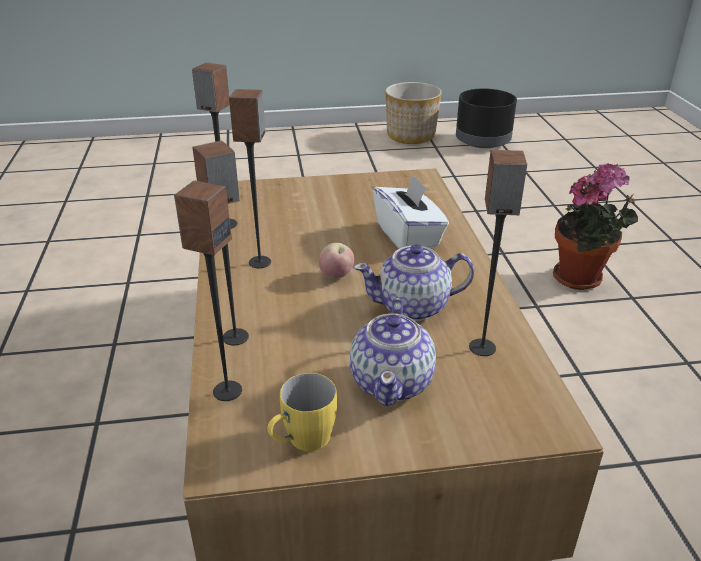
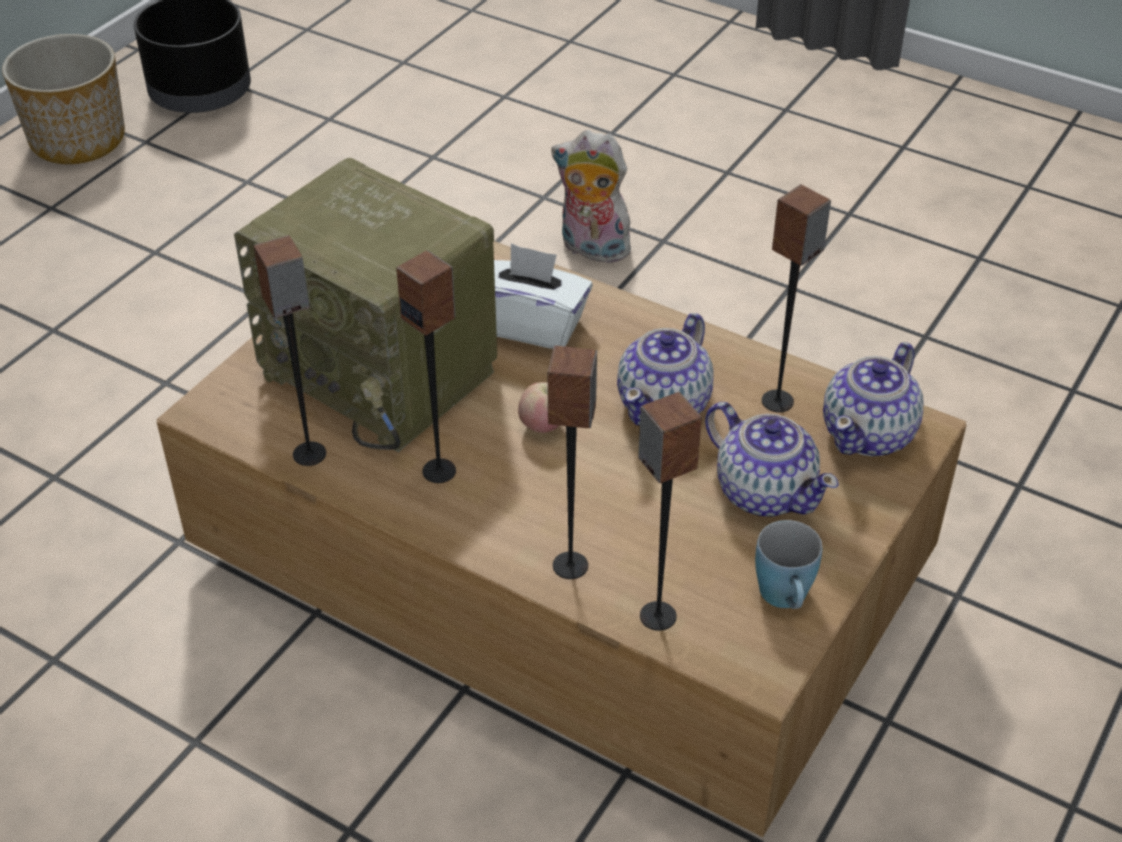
camera: 50 degrees left, 10 degrees up
(302, 442) = (786, 600): yellow mug -> blue mug
(310, 216) = (384, 373): none -> radio
(514, 403) = (869, 434): none -> teapot
(582, 279) = (591, 249): potted plant -> plush toy

